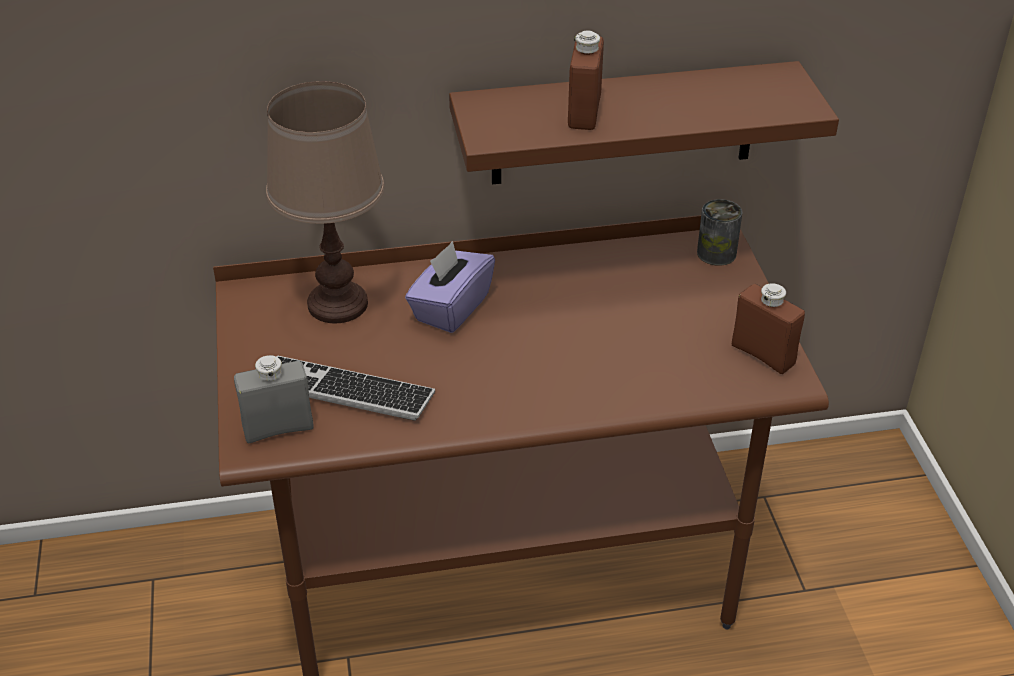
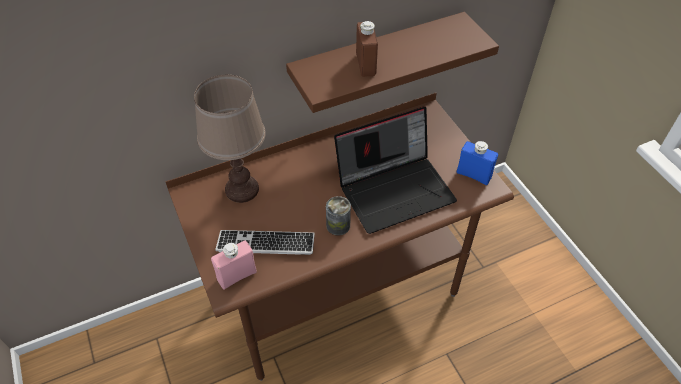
camera: 15 degrees left, 10 degrees up
(278, 428) = (237, 276): grey bottle -> pink bottle
(451, 308) = (304, 179): purple tissue box -> none
(607, 350) = (395, 189): none -> laptop
(716, 253) = (430, 118): can -> can (338, 225)
(763, 354) = (473, 175): brown bottle -> blue bottle

